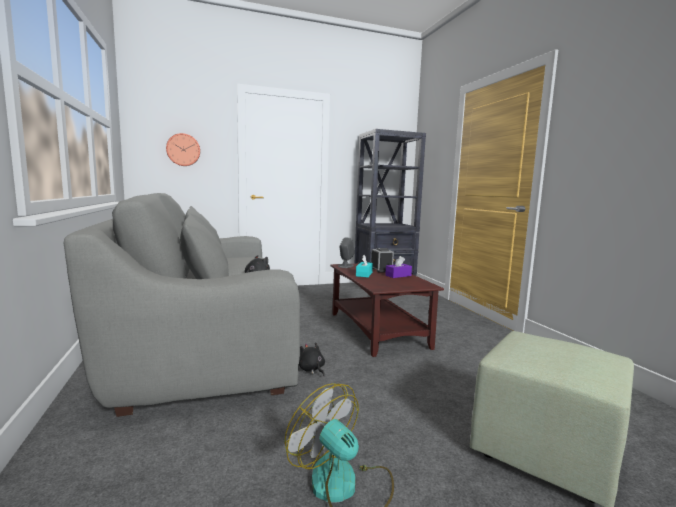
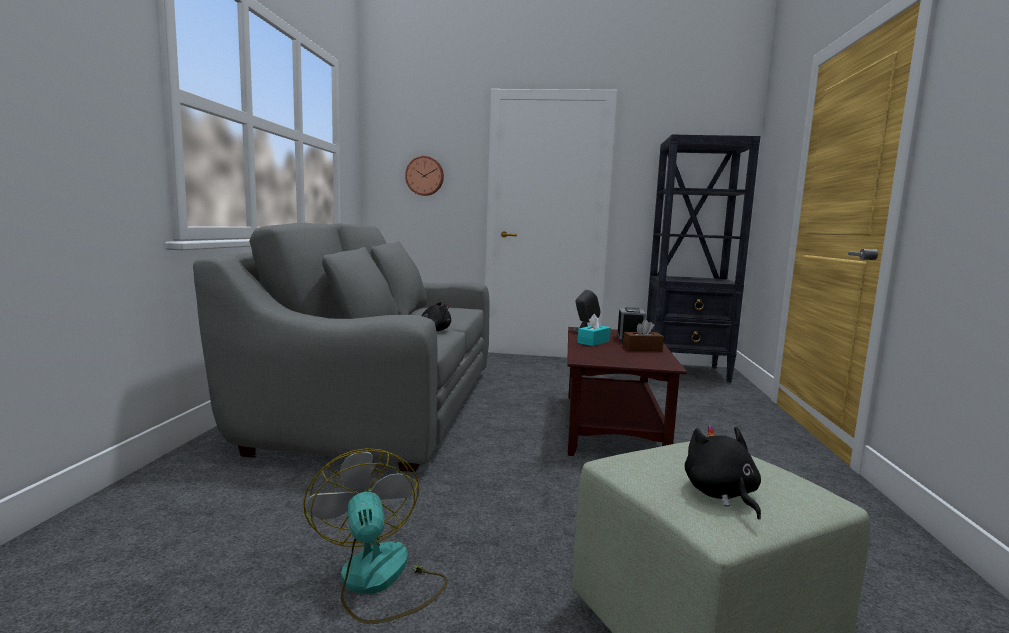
camera: 25 degrees right, 0 degrees up
(311, 369) = (473, 454): black plush toy -> black plush toy (721, 494)
(398, 275) = (642, 348): purple tissue box -> brown tissue box

